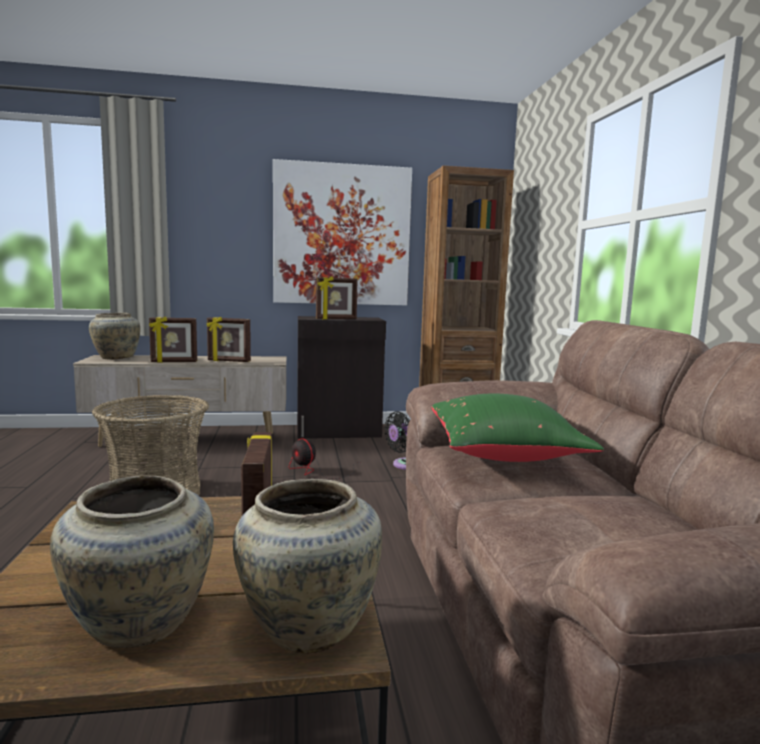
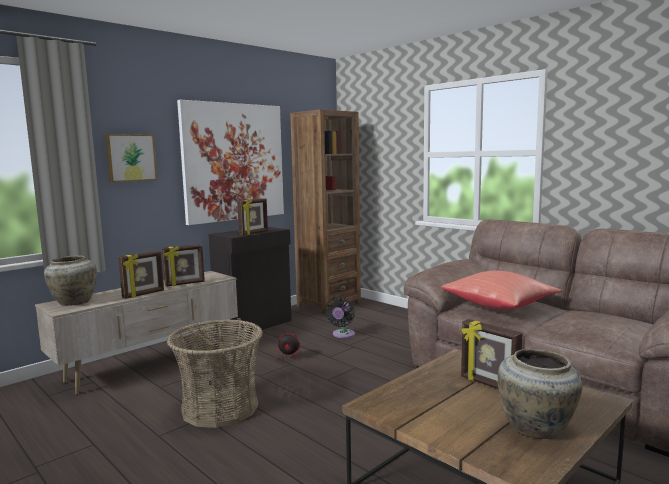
camera: 35 degrees left, 0 degrees up
(214, 222) = (130, 157): none -> picture
(307, 625) = (581, 401): beige vase -> none
(504, 455) = (500, 306): green pillow -> red pillow

